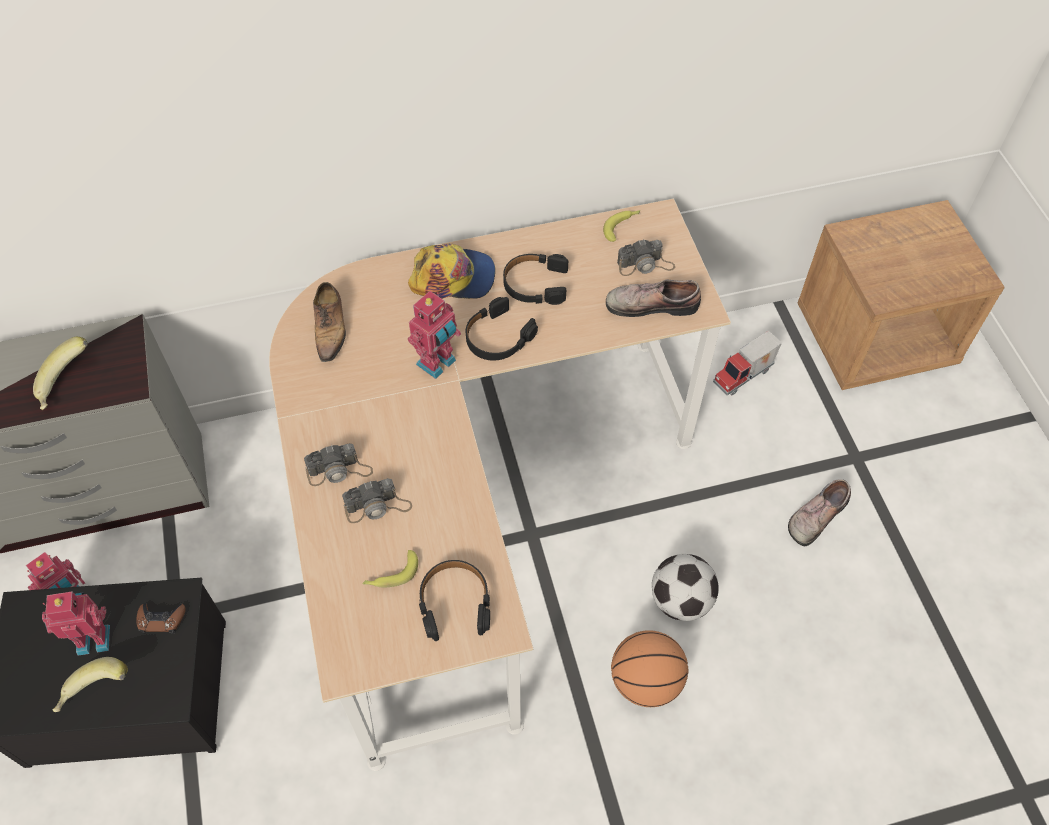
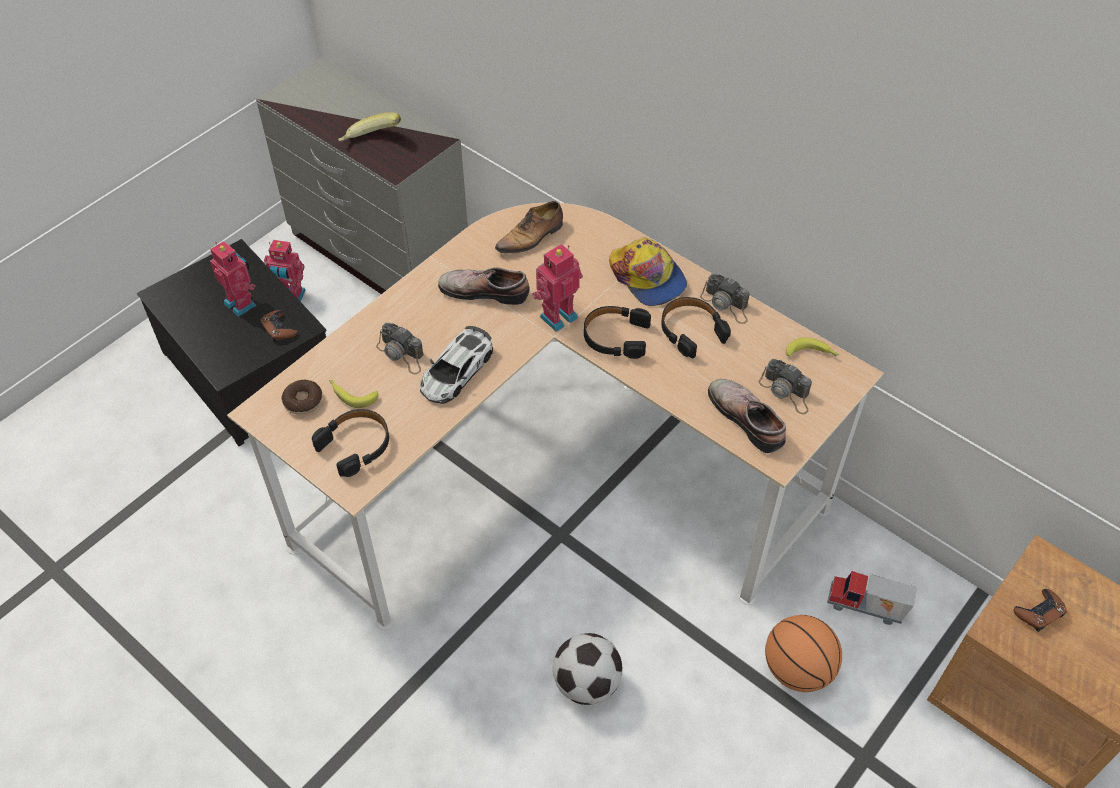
camera: 55 degrees right, 5 degrees down
(96, 694) = (204, 331): banana -> none
(339, 471) = (414, 315): camera -> camera (726, 304)
(364, 621) = (303, 401): none -> donut
(435, 474) = (456, 371): none -> toy car
(438, 364) = (557, 316): toy robot -> toy robot turned 135 degrees clockwise
(645, 681) = (490, 698): basketball -> basketball (797, 669)
(815, 515) = (766, 752): shoe -> shoe (485, 289)
(885, 265) = (1039, 612): none -> brown game controller

